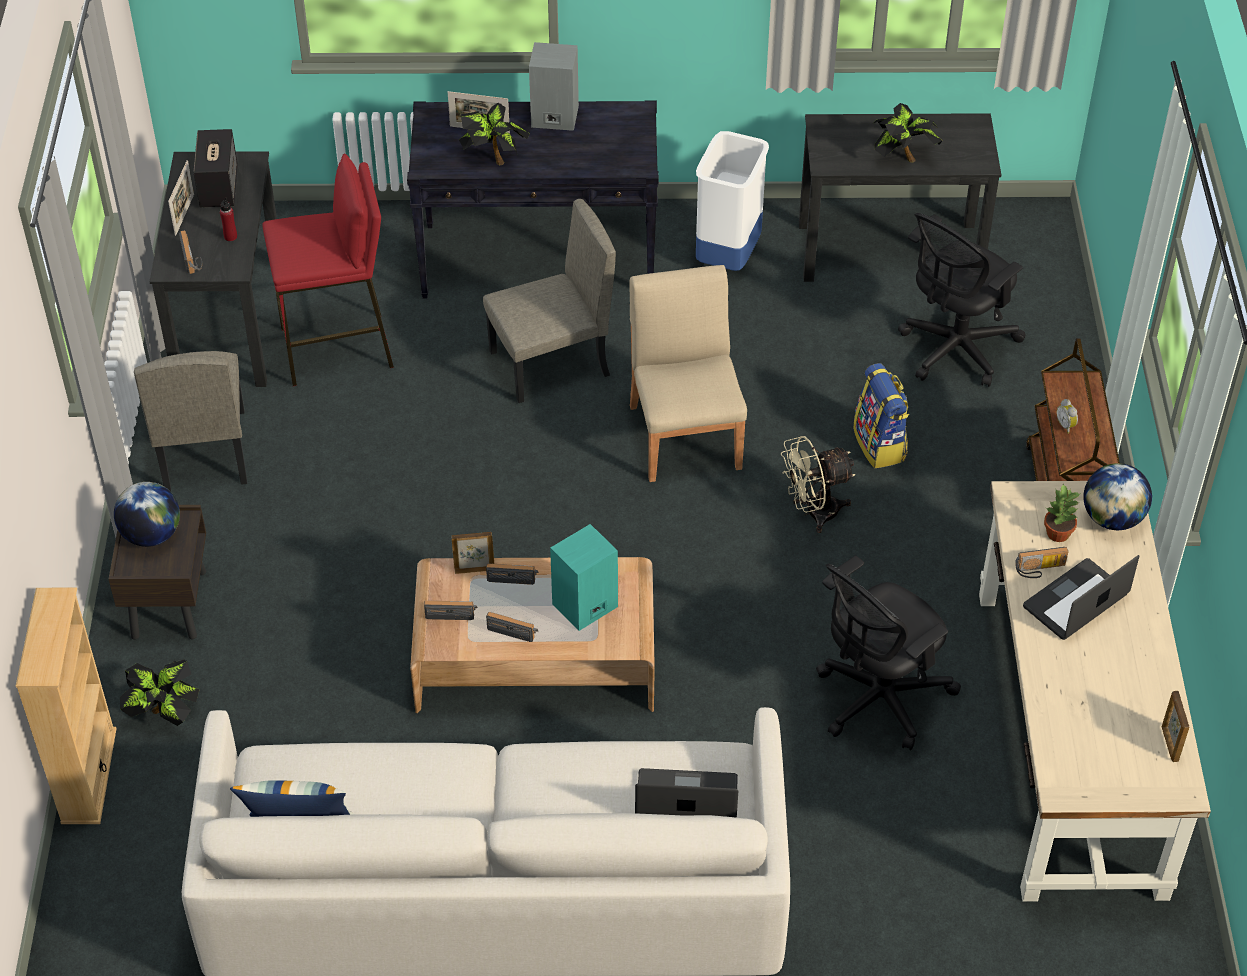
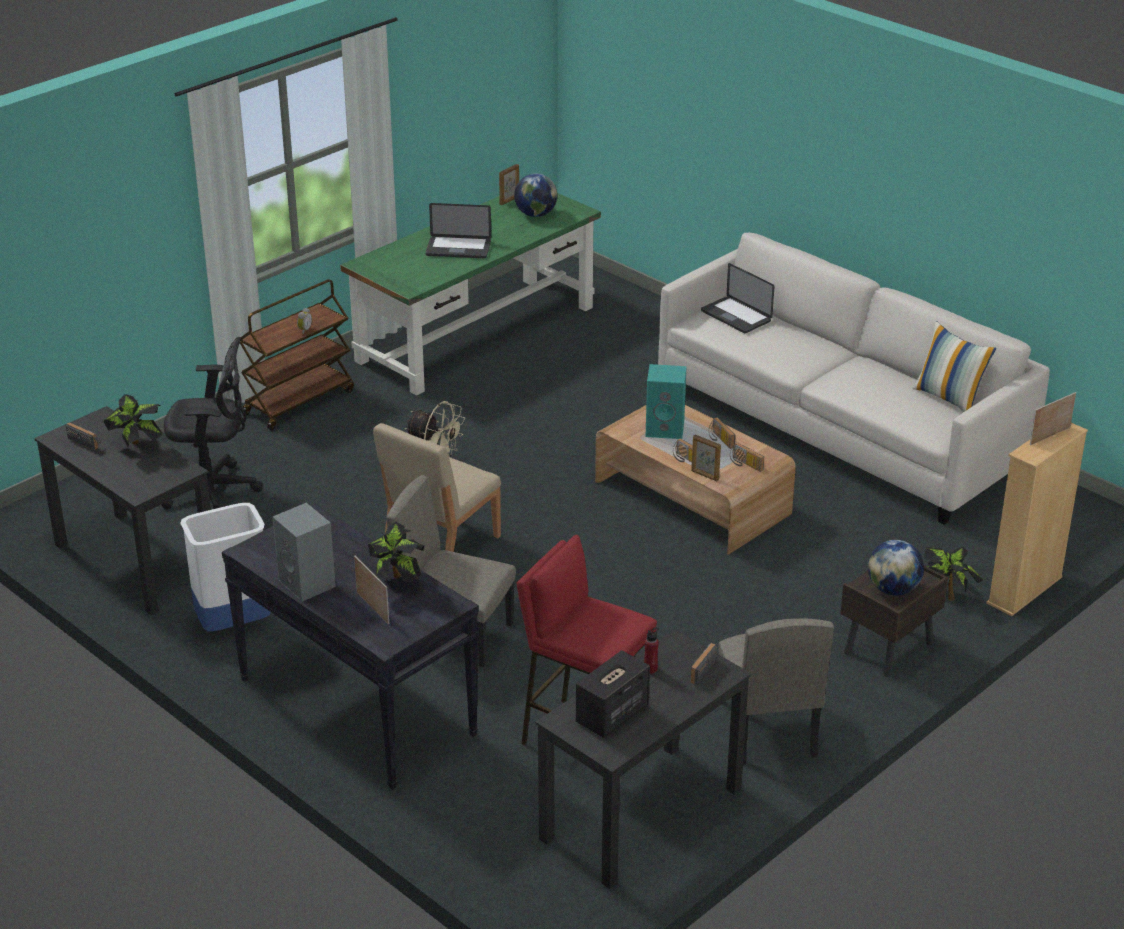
camera: 135 degrees left, 15 degrees down
(184, 215) = (666, 709): picture frame -> picture frame (1050, 436)
(203, 451) = (766, 728): beige chair -> beige chair turned 135 degrees clockwise
(877, 701) = (539, 390): black office chair -> none
(880, 445) = (343, 476): backpack -> none
(1040, 570) = (452, 264): radio -> radio (86, 442)
(1058, 534) = (418, 269): potted plant -> none
(1070, 740) = (476, 333): beige desk -> green desk
(1112, 518) = (383, 261): globe -> globe (536, 214)

